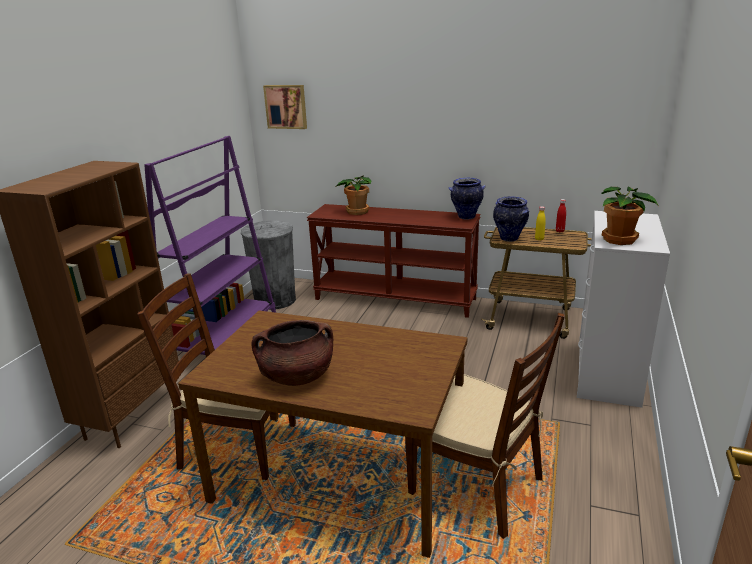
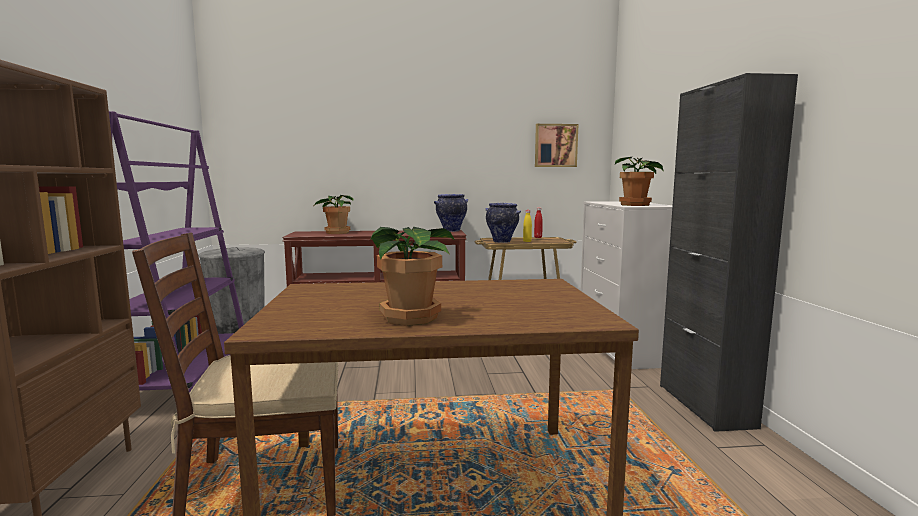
camera: 25 degrees left, 15 degrees down
(286, 106) = (250, 127): picture -> picture (555, 145)
(297, 377) = (410, 317): brown cooking pot -> potted plant
(477, 486) = (600, 457): brown chair -> none
(626, 460) = (705, 405): none -> black cabinet

